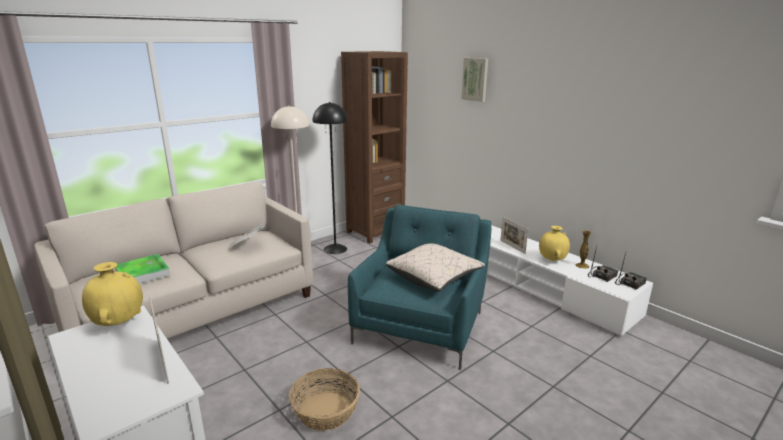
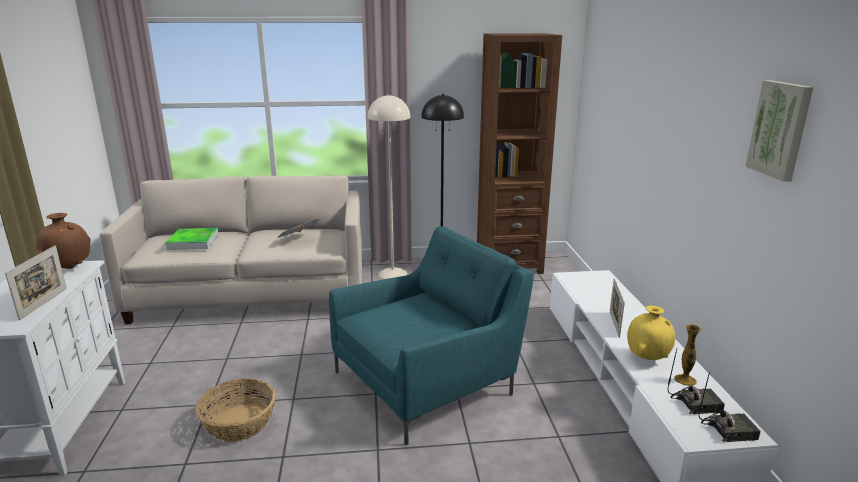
camera: 35 degrees right, 0 degrees up
(119, 323) = (69, 268): yellow vase -> brown vase
(434, 277) = (432, 324): beige pillow -> none
(475, 79) = (637, 75): picture -> picture (781, 129)

